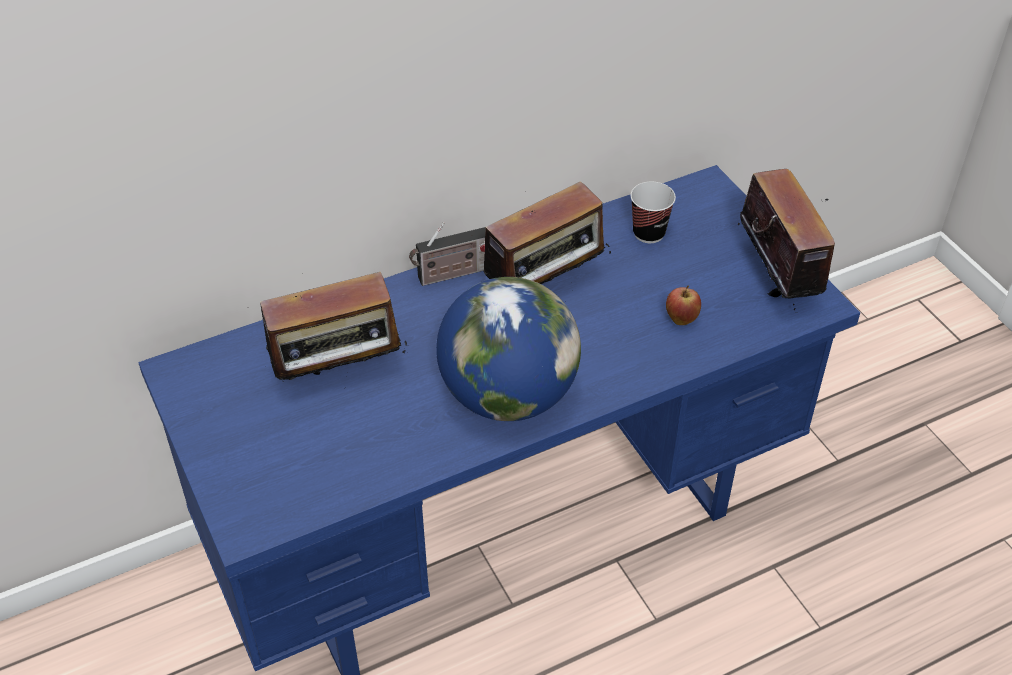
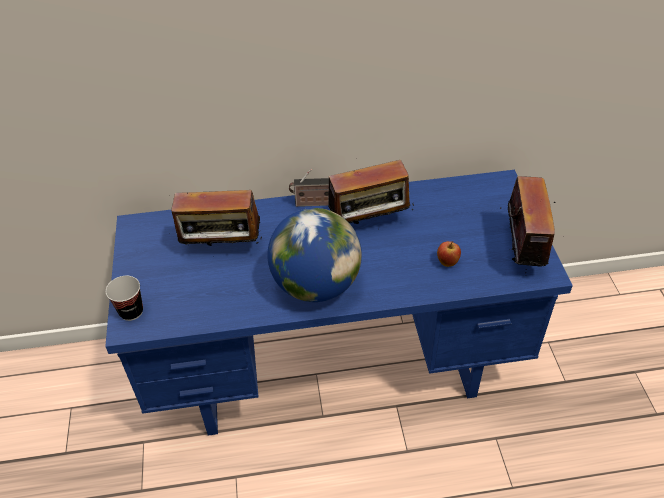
camera: 20 degrees right, 0 degrees up
(649, 233) = (450, 203): cup -> cup (131, 311)

